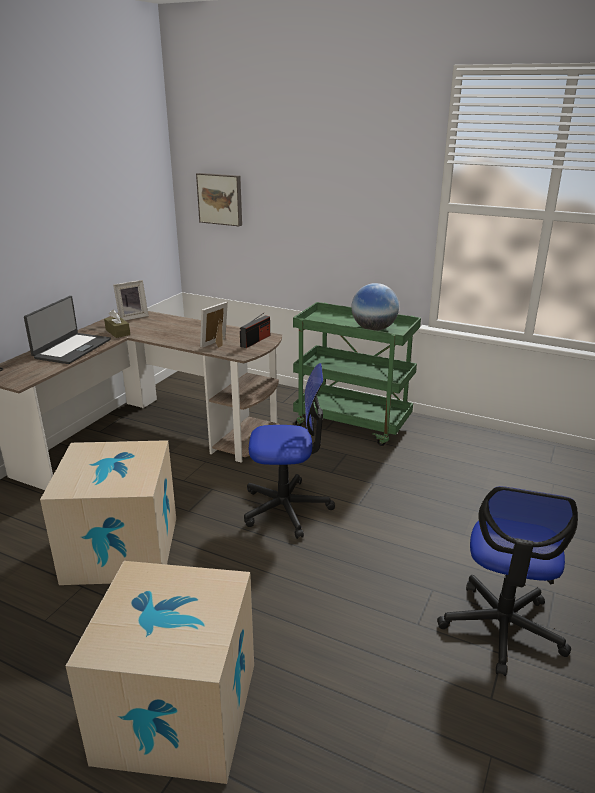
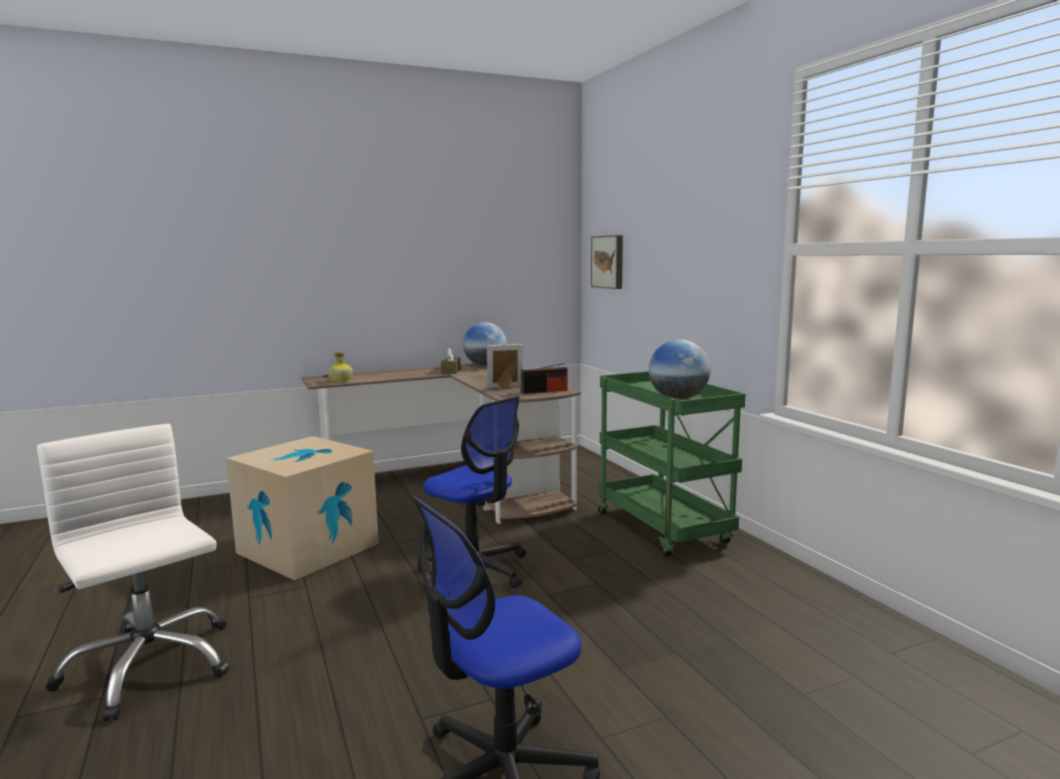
camera: 40 degrees right, 15 degrees down
(34, 373) = (340, 380): none -> bottle
(71, 349) = (396, 374): laptop -> none
(132, 317) = (485, 365): picture frame -> globe
(177, 711) = (148, 666): cardboard box -> white office chair

